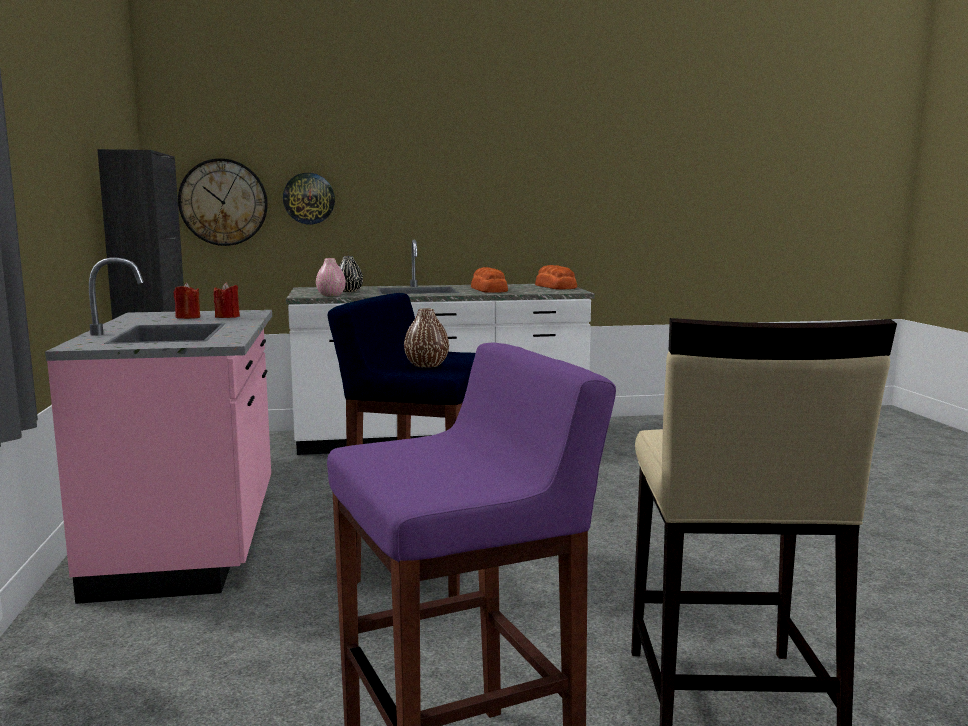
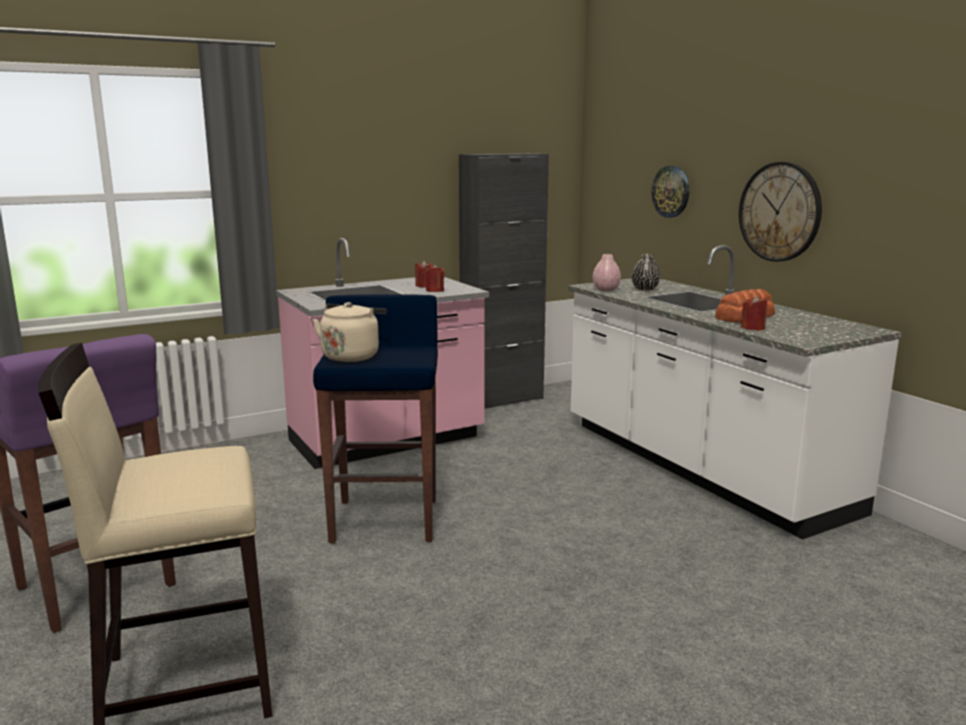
camera: 70 degrees right, 5 degrees up
(223, 202) = (619, 191): wall clock -> wall clock (780, 212)
(426, 365) = (352, 356): brown vase -> beige kettle
(526, 292) = (753, 328): none -> red candle
(555, 287) = (836, 332): bread -> none

